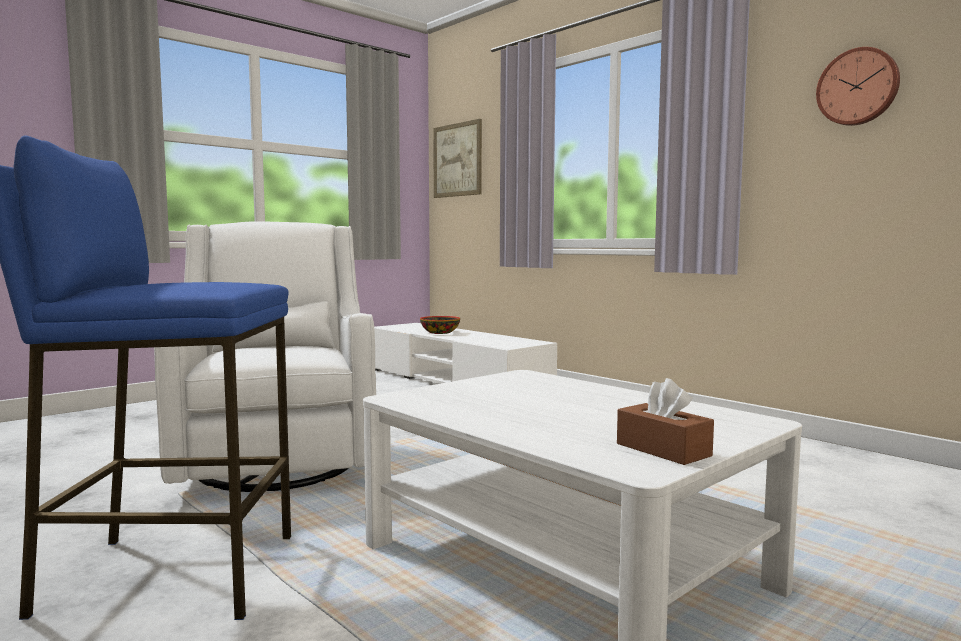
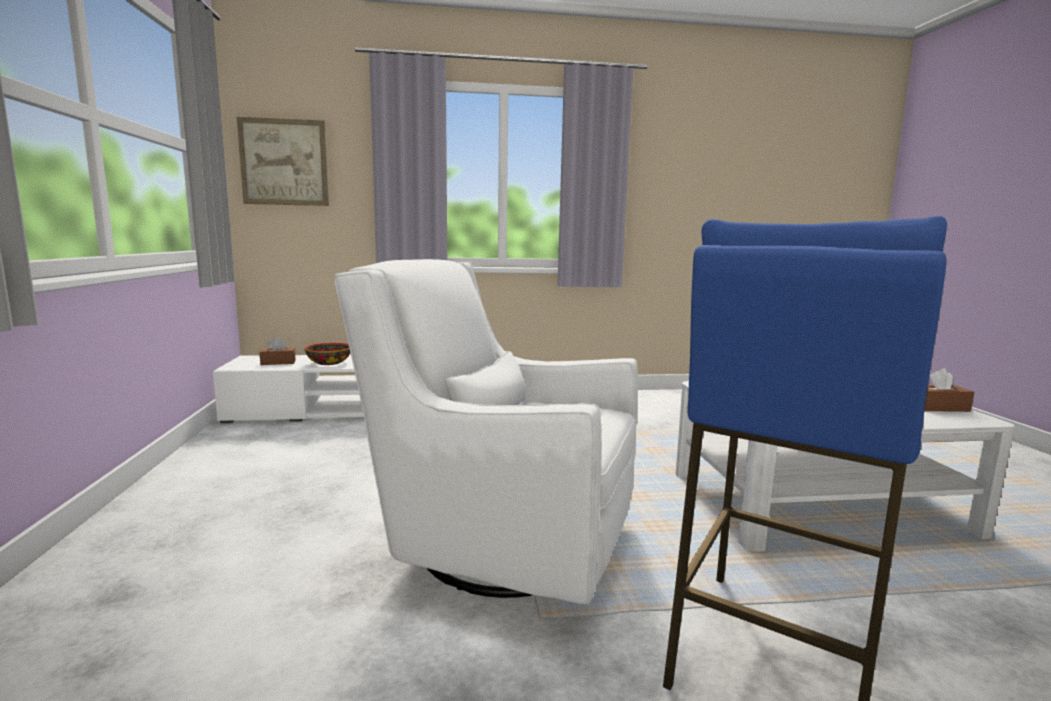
camera: 55 degrees left, 5 degrees up
(415, 328) = (278, 362): none -> brown tissue box
(858, 87) = (689, 166): wall clock -> none

